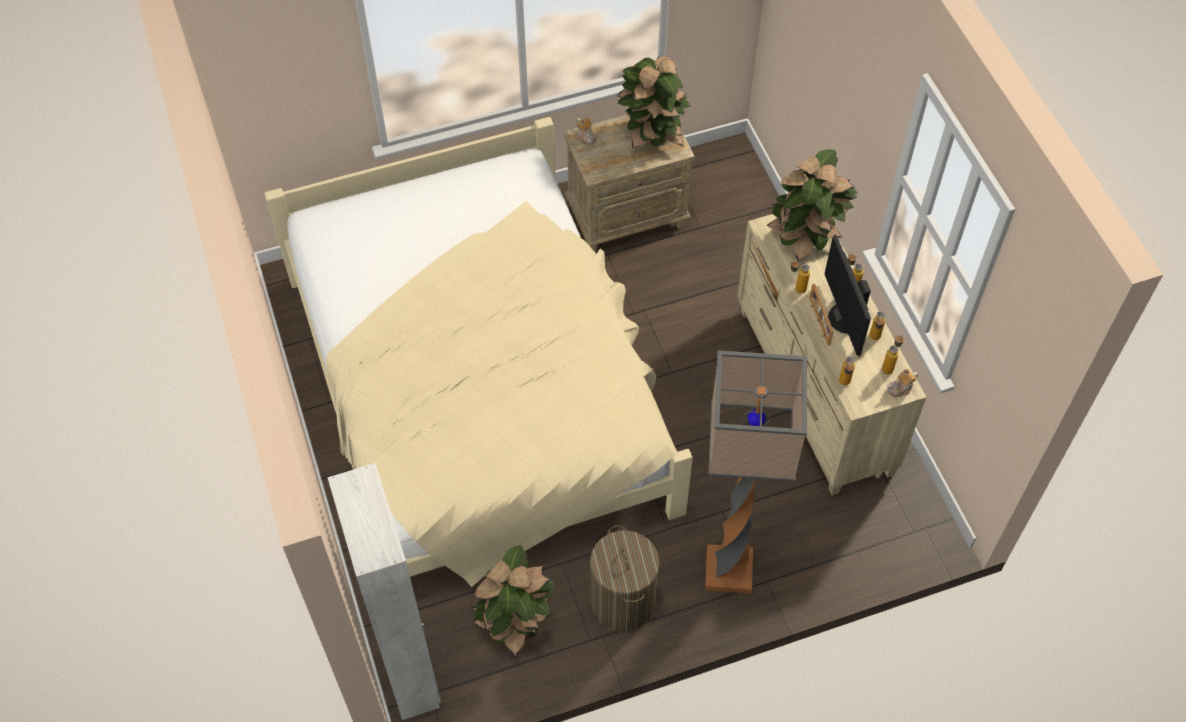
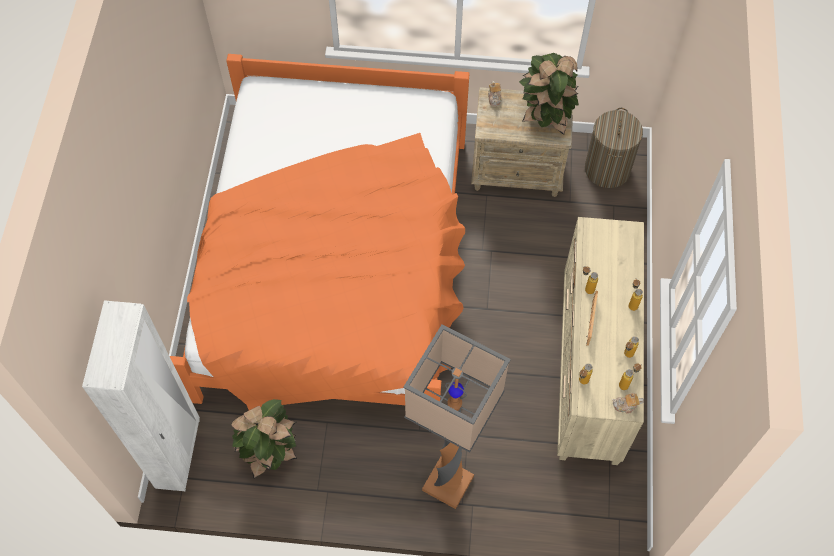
camera: 25 degrees right, 5 degrees up
(481, 394) = (336, 266): beige bed -> orange bed
(623, 602) = (356, 472): laundry basket -> laundry basket (607, 169)
(805, 240) = (616, 250): potted plant -> none
(844, 318) = (612, 328): monitor -> none

